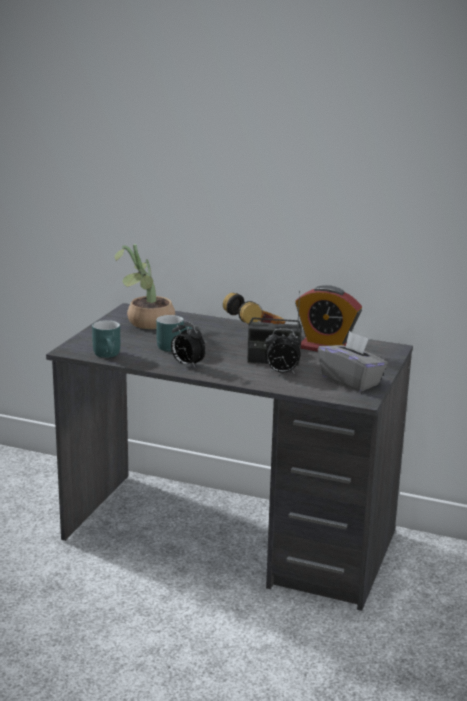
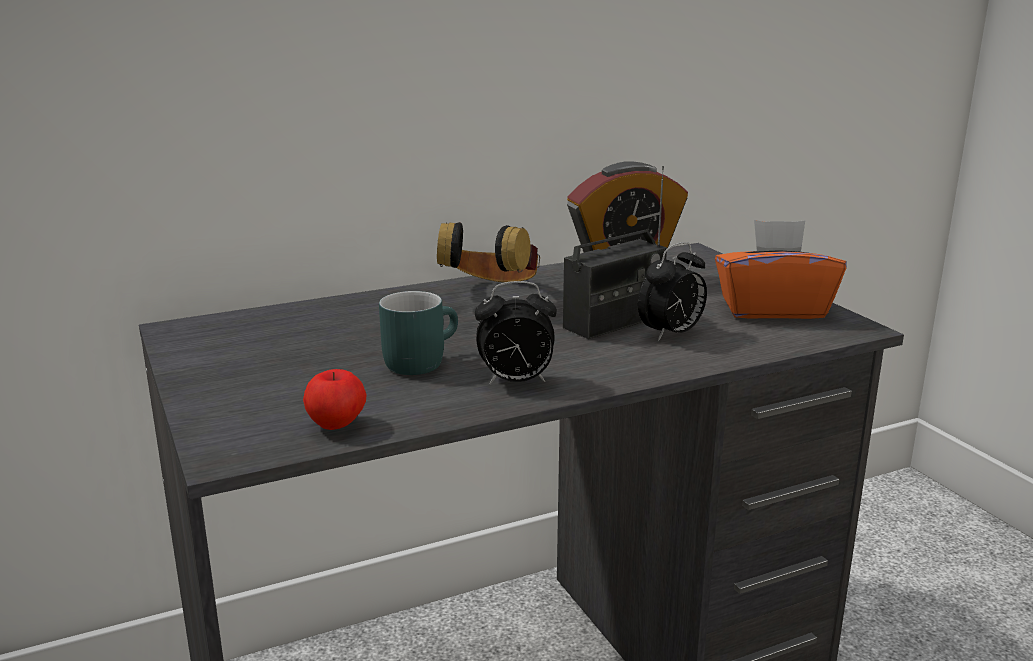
camera: 45 degrees left, 0 degrees up
(109, 355) = (336, 425): turquoise mug -> apple
(145, 323) = (270, 342): potted plant -> none
(351, 381) = (772, 309): grey tissue box -> orange tissue box

